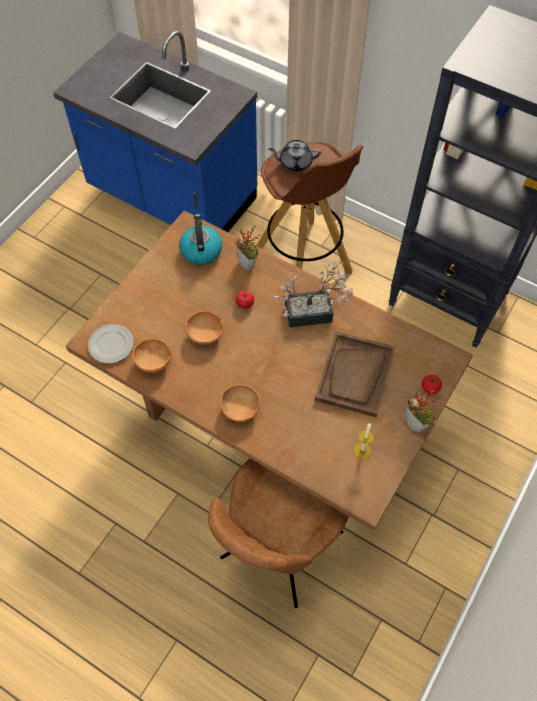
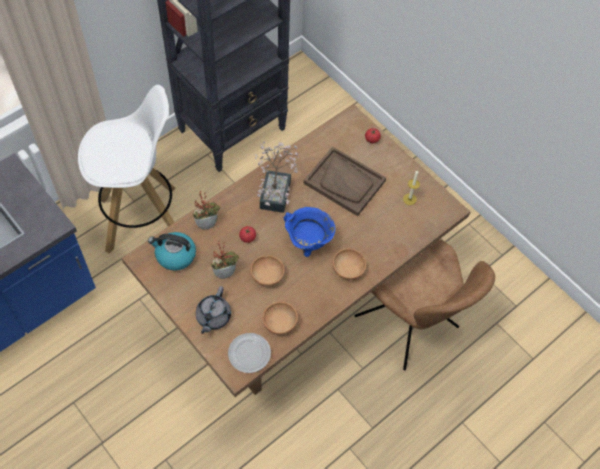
camera: 75 degrees left, 0 degrees up
(259, 361) = (308, 243): none -> blue cooking pot
(295, 163) = (105, 156): grey teapot -> grey teapot (213, 317)
(304, 259) = (143, 219): brown stool -> white stool
(416, 424) = (399, 158): potted plant -> potted plant (225, 272)

